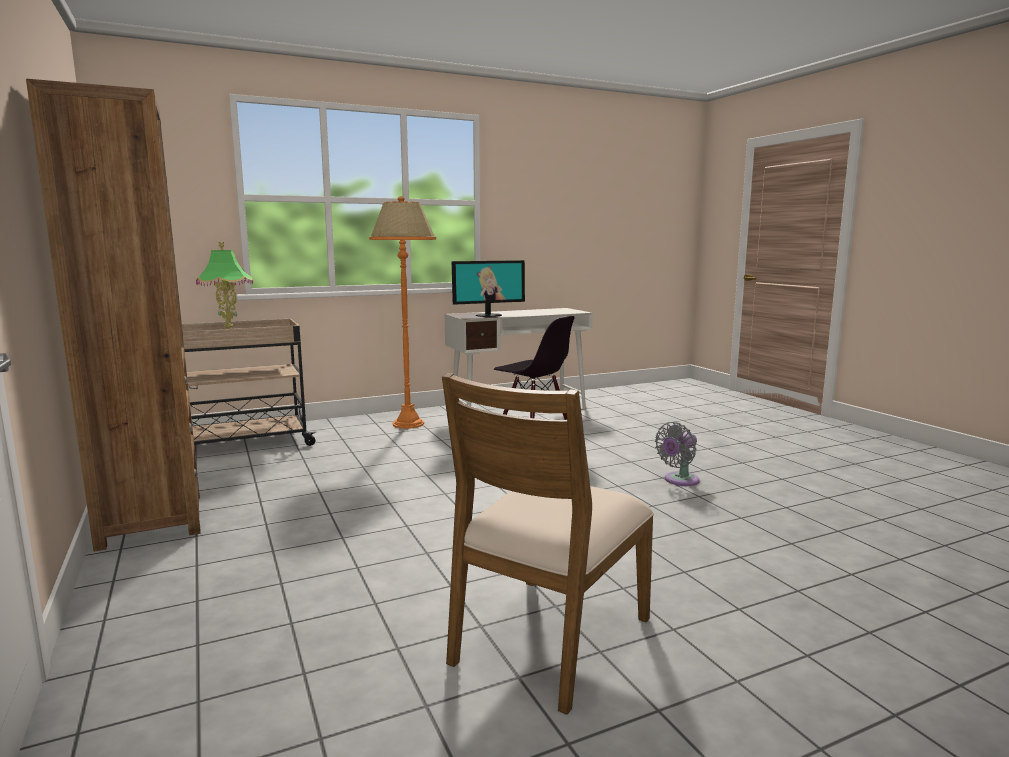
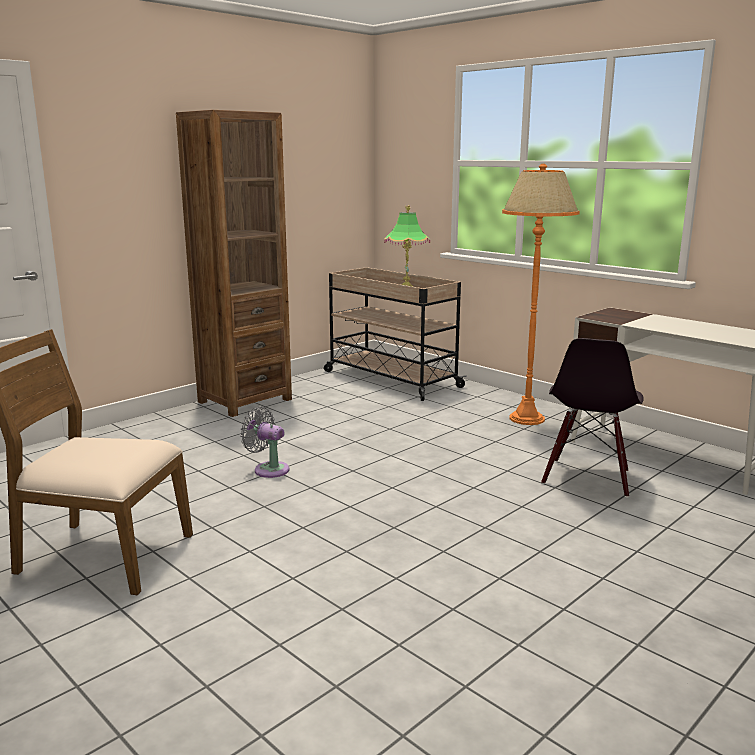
camera: 70 degrees right, 5 degrees up
(488, 315) = (630, 319): monitor -> none
(679, 480) = (498, 591): grey fan -> grey fan (268, 469)

